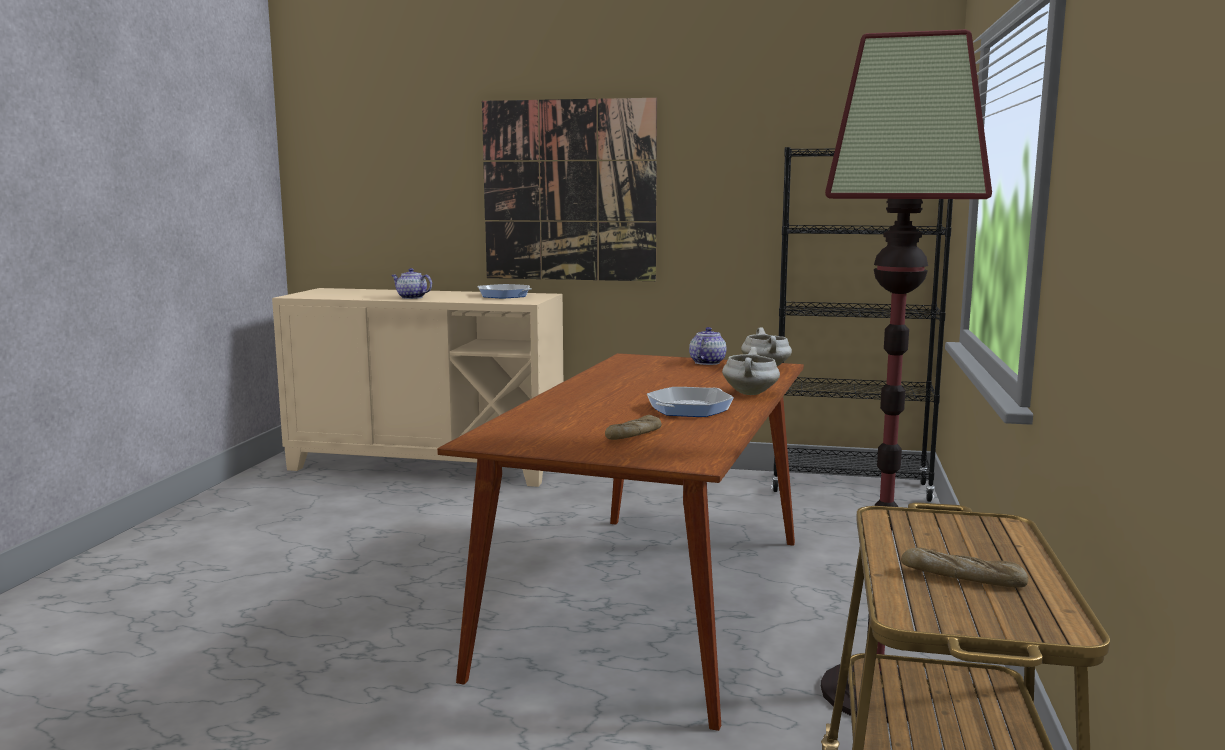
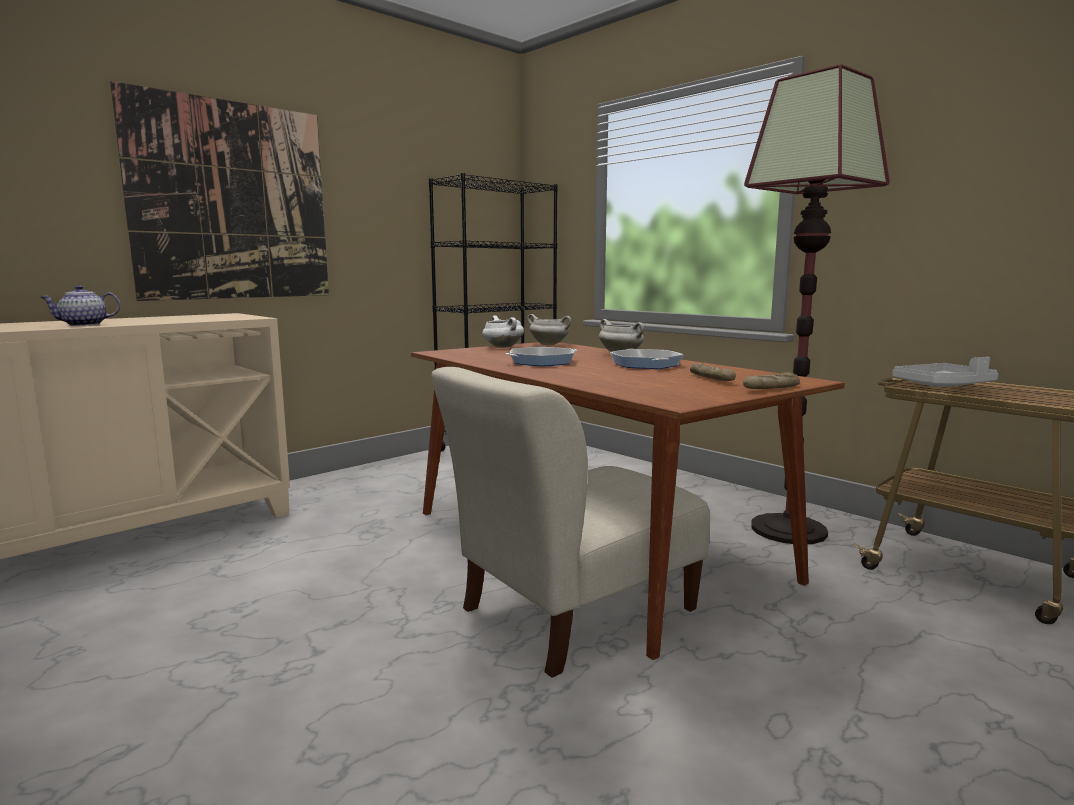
camera: 55 degrees left, 0 degrees up
(498, 631) = (571, 613): none -> beige chair
(504, 295) = (190, 317): frying pan -> frying pan (542, 362)
(707, 362) = (502, 347): teapot -> white cooking pot
(929, 531) = (943, 386): none -> grey tray
(962, 578) = (1026, 395): bread -> bread (771, 388)

